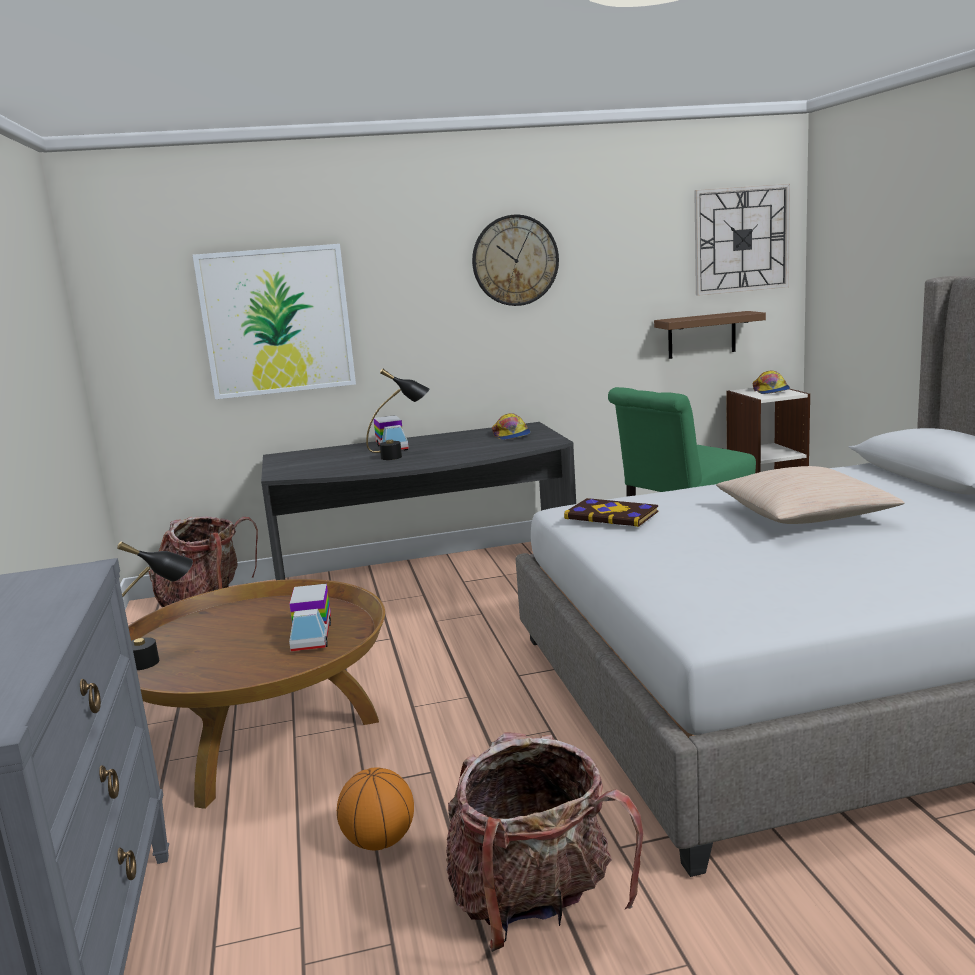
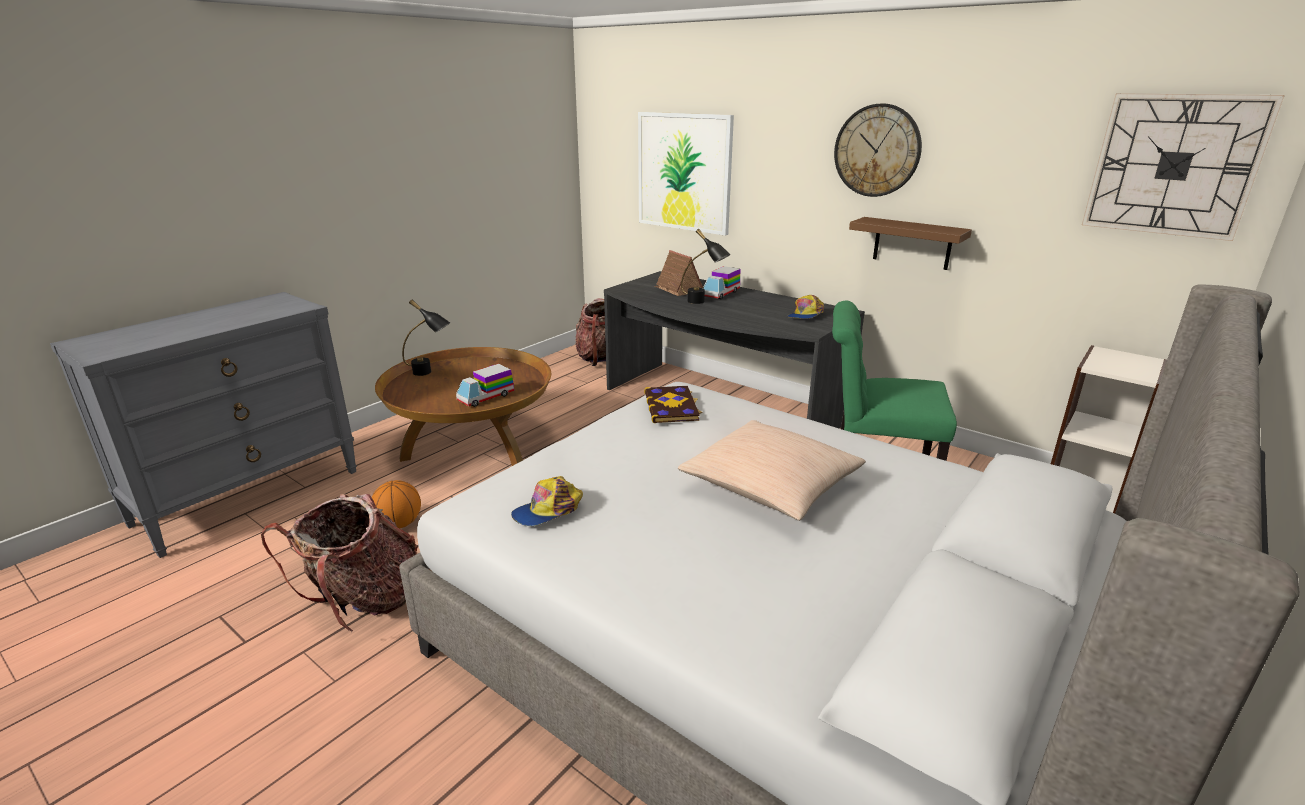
camera: 50 degrees right, 10 degrees up
(340, 457) = (677, 289): none -> toy house
(701, 335) = (1077, 273): brown shelf -> brown shelf (912, 243)
(771, 391) = (1131, 364): cap -> cap (548, 511)

